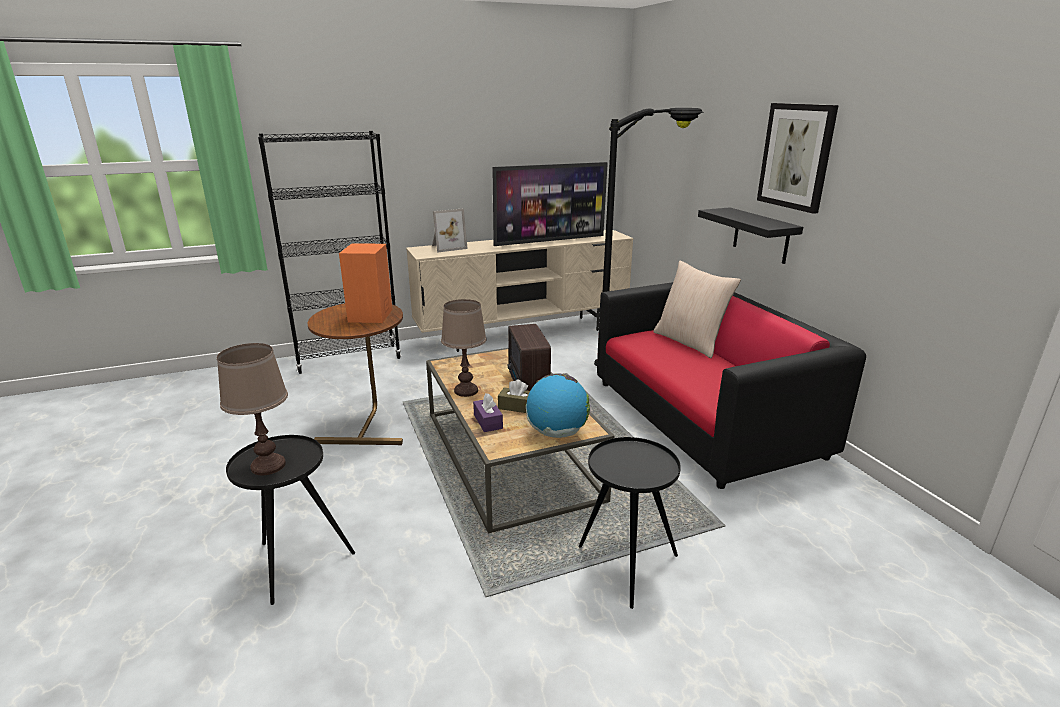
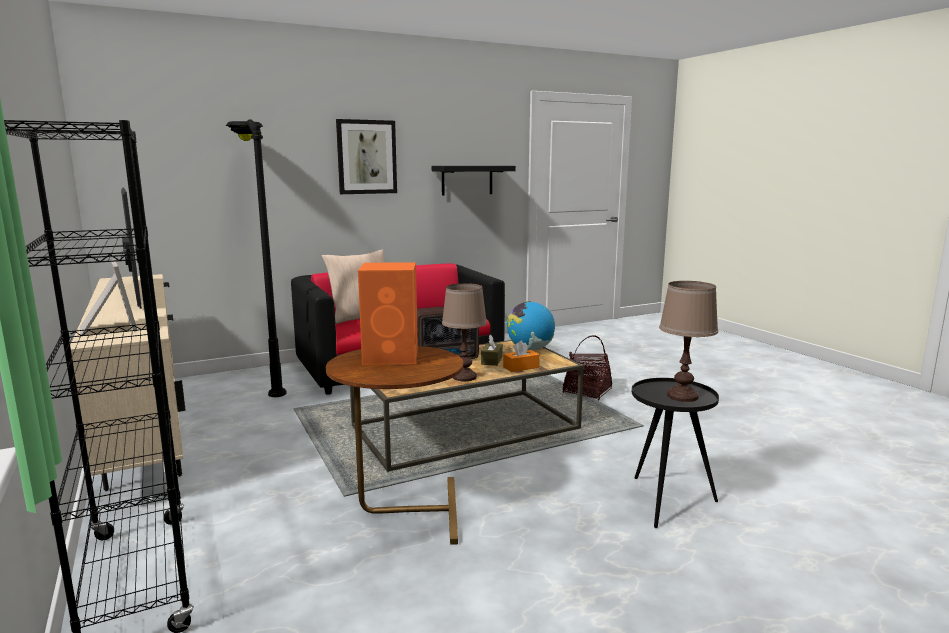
camera: 95 degrees left, 10 degrees down
(488, 421) = (521, 367): purple tissue box -> orange tissue box
(625, 565) = (587, 391): black side table -> basket
(761, 235) = (347, 221): black shelf -> black shelf (467, 180)

